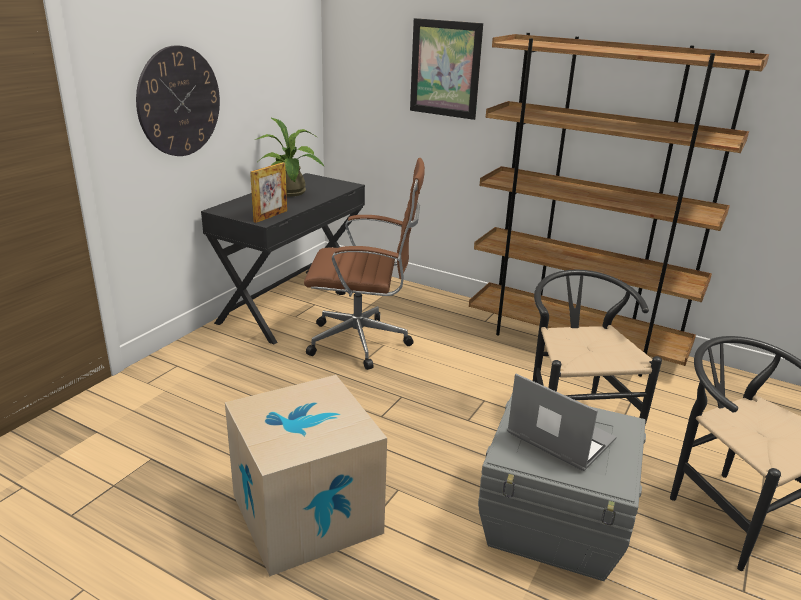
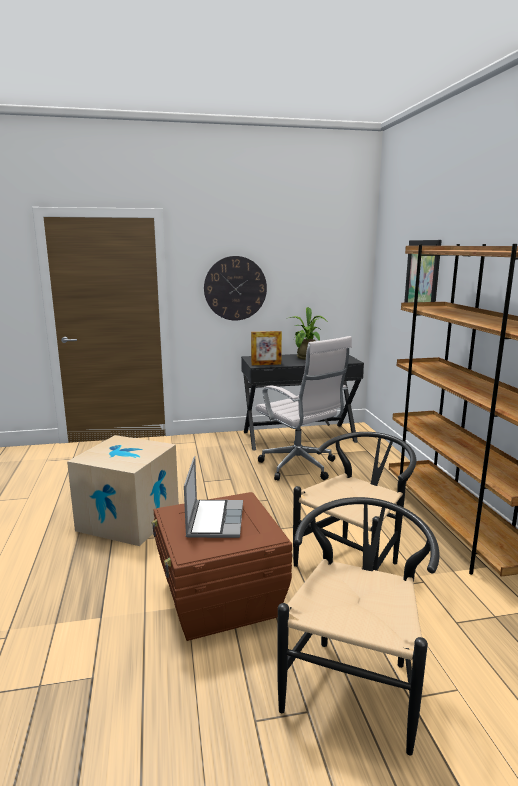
camera: 50 degrees right, 10 degrees down
(363, 342) = (300, 467): brown office chair -> white office chair
(554, 524) = (219, 600): grey storage box -> brown storage box

